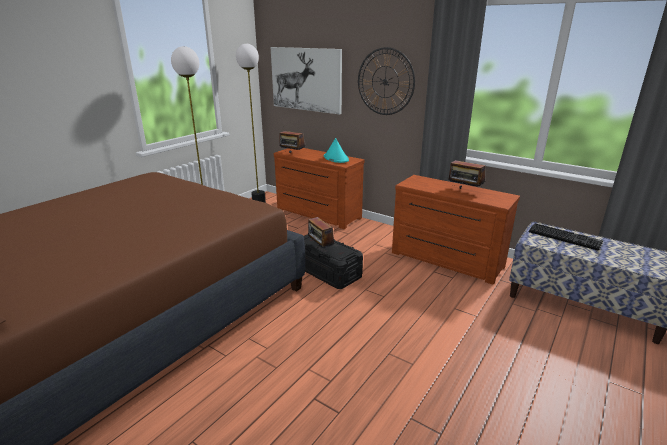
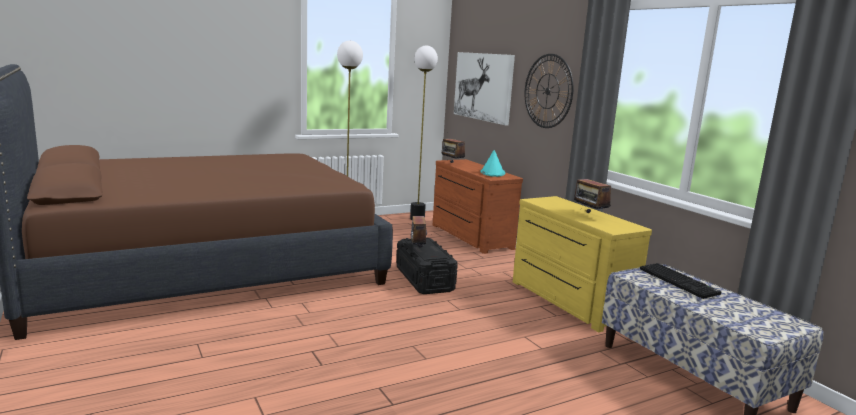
camera: 25 degrees right, 10 degrees down
(445, 260) = (567, 301): brown dresser -> yellow dresser

